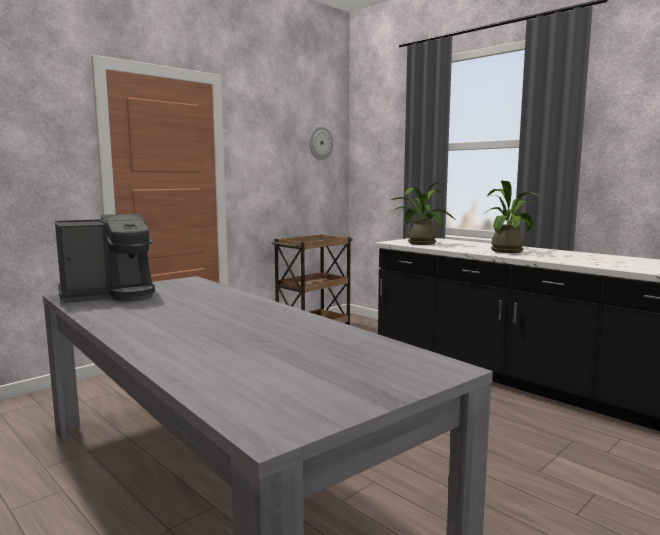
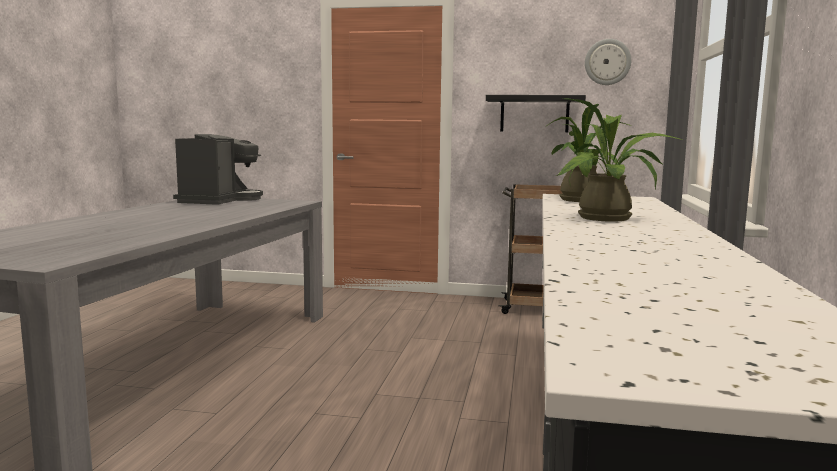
camera: 55 degrees right, 0 degrees up
(110, 295) = (219, 200): coffee machine -> coffee machine turned 105 degrees counterclockwise
(281, 181) = (534, 114): none -> black shelf

